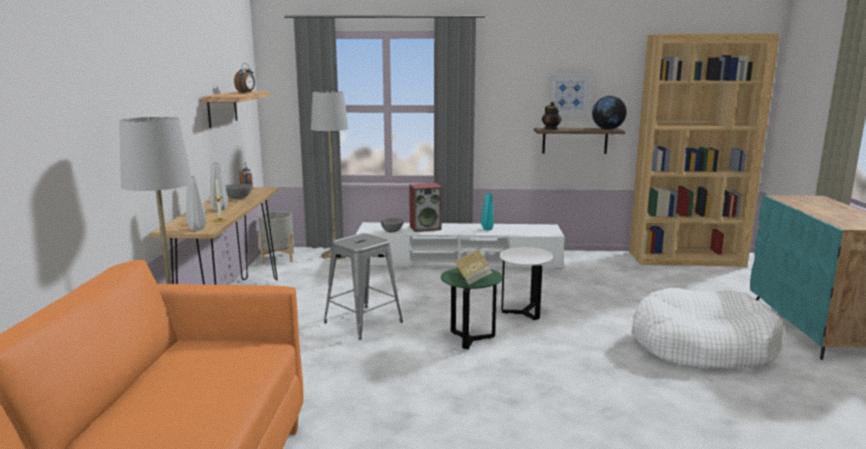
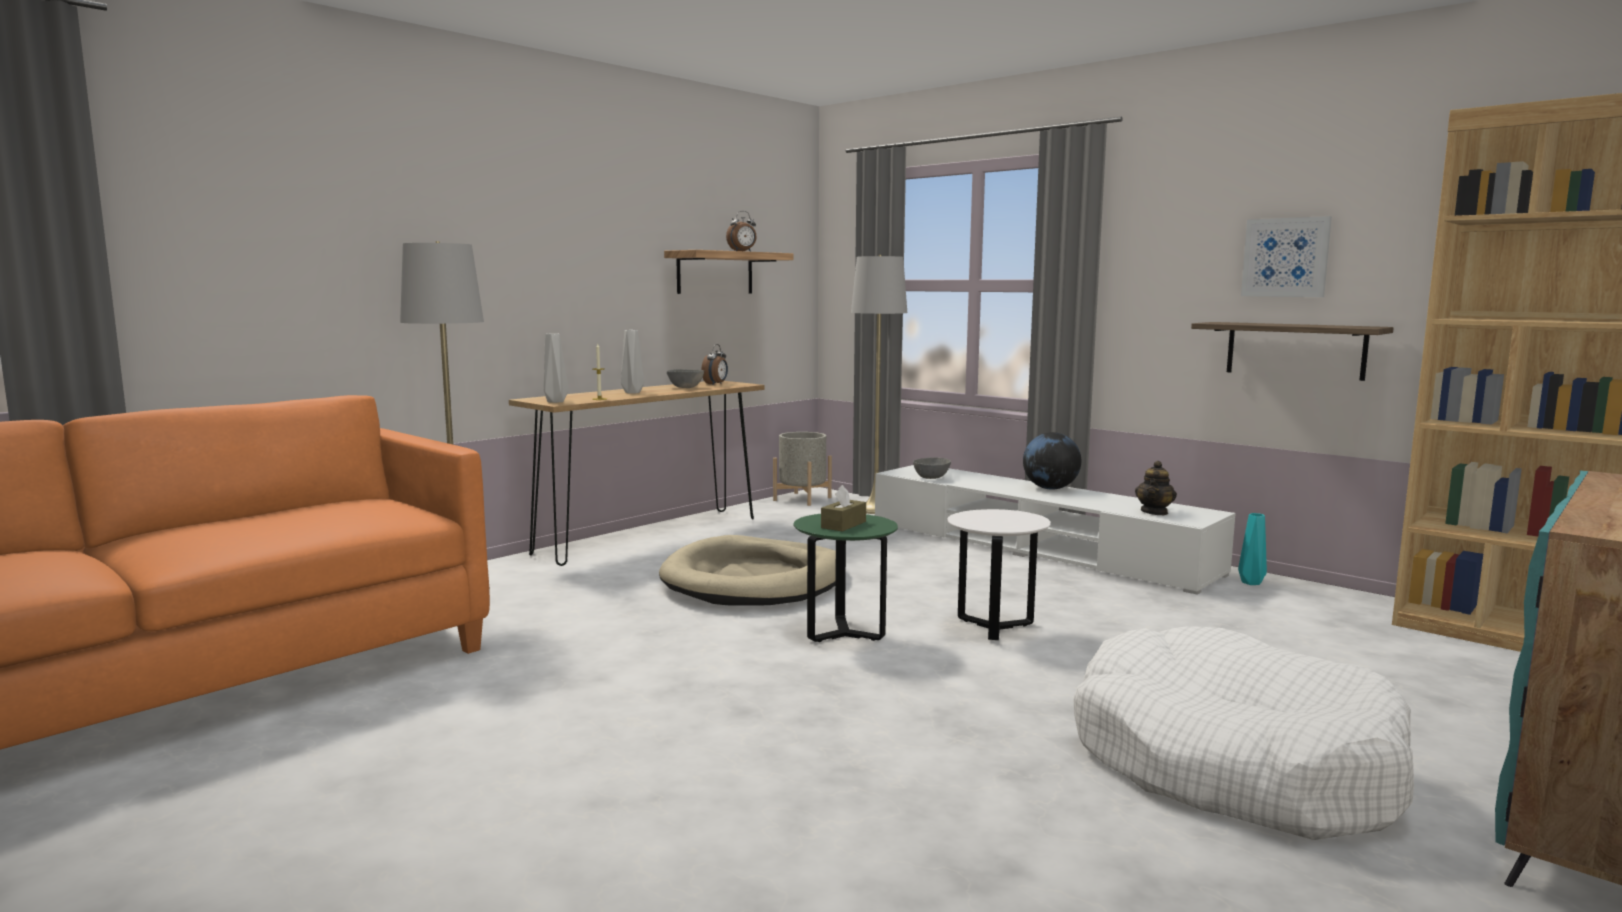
camera: 40 degrees right, 5 degrees down
(363, 322) = (755, 580): grey stool -> beige dog bed
(425, 228) = (989, 482): speaker -> none
(473, 277) = (843, 525): book -> brown tissue box
(487, 229) = (1083, 498): turquoise vase -> turquoise vase (1249, 582)
(551, 129) = (1228, 323): teapot -> teapot (1154, 512)
(607, 129) = (1352, 326): globe -> globe (1050, 488)

